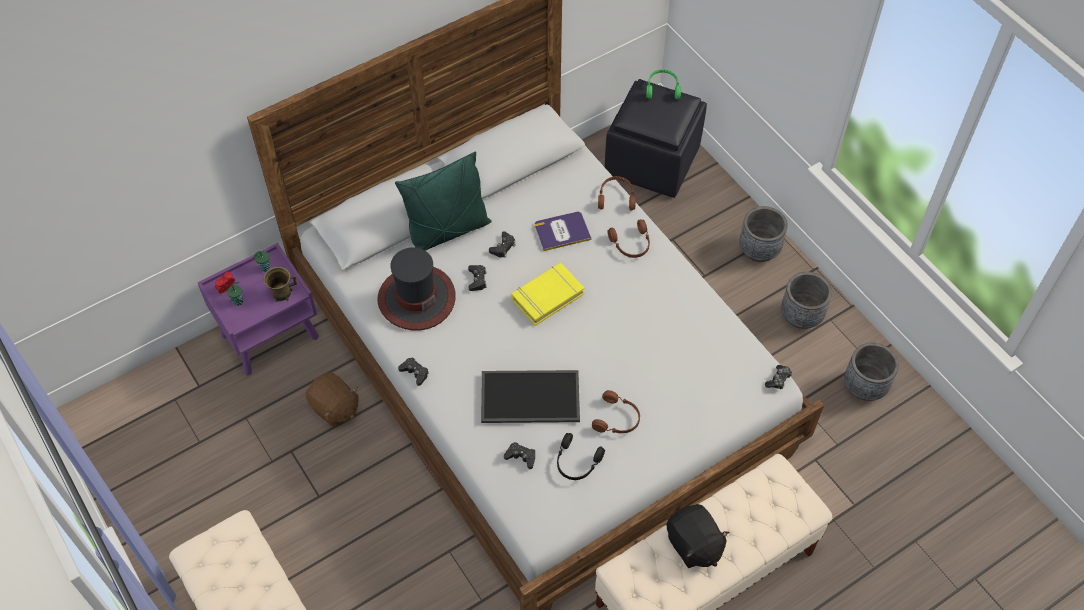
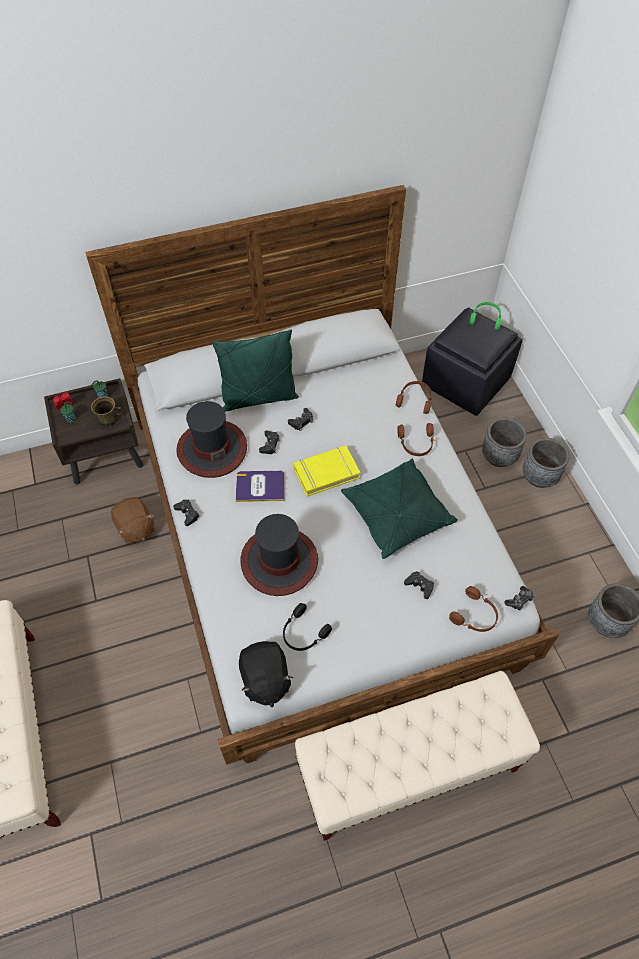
camera: 15 degrees right, 0 degrees up
(271, 336) = (106, 456): purple nightstand -> brown nightstand
(521, 457) = (254, 614): black game controller -> black game controller (419, 586)
(529, 398) = (279, 561): tray -> hat
(562, 231) = (357, 419): book -> book (260, 486)
(617, 419) = (355, 601): brown headphones -> brown headphones (475, 615)
(633, 323) = (396, 514): none -> green pillow
(693, 545) = (394, 741): black plush toy -> black plush toy (265, 680)
(801, 316) = (562, 543): grey planter -> grey planter (499, 456)

